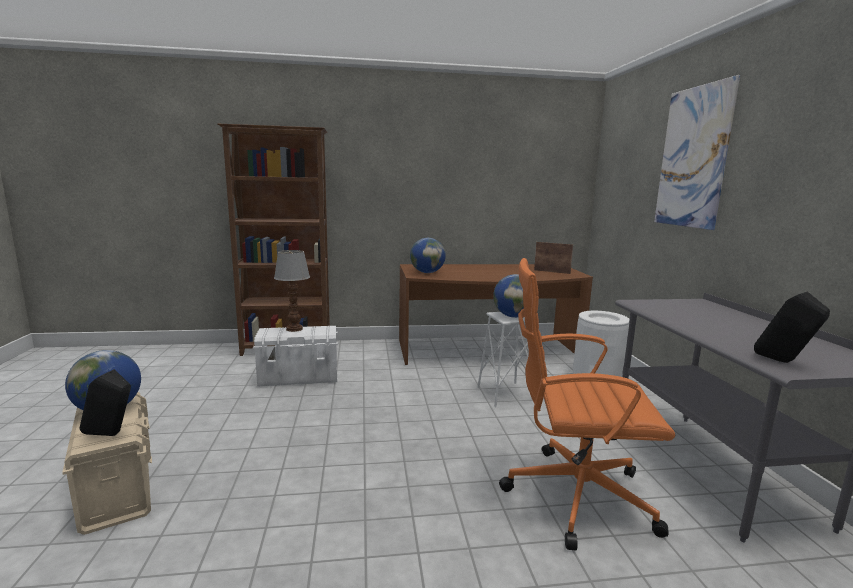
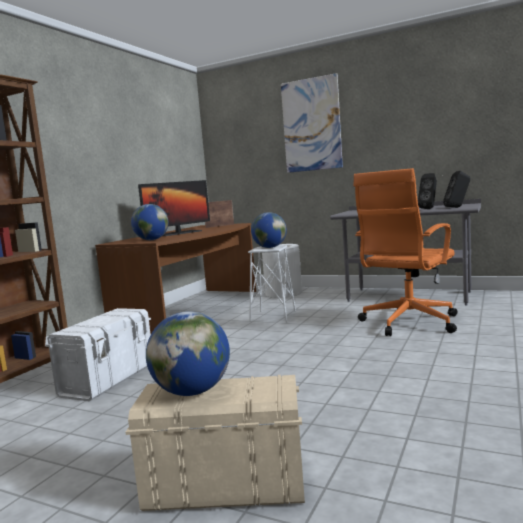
camera: 55 degrees left, 5 degrees down
(113, 435) = (270, 384): black speaker -> black speaker (429, 209)
(295, 329) = (92, 321): table lamp -> none
(481, 270) = (179, 233): none -> monitor

